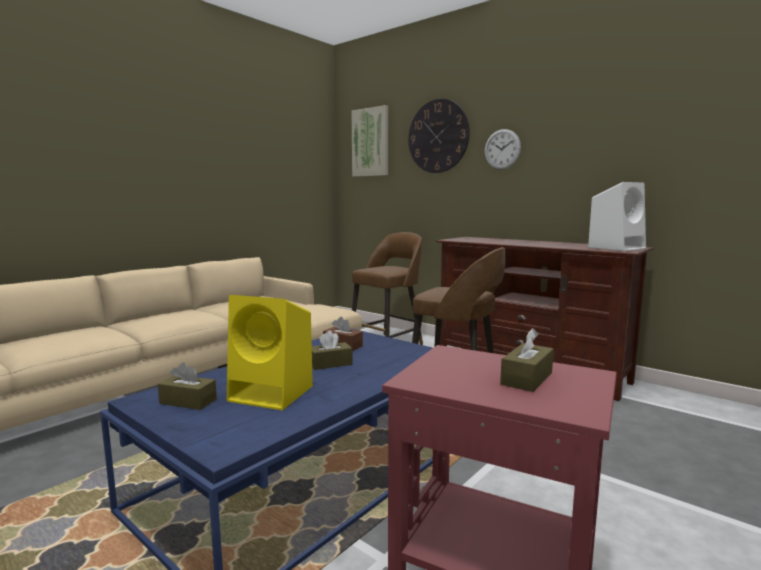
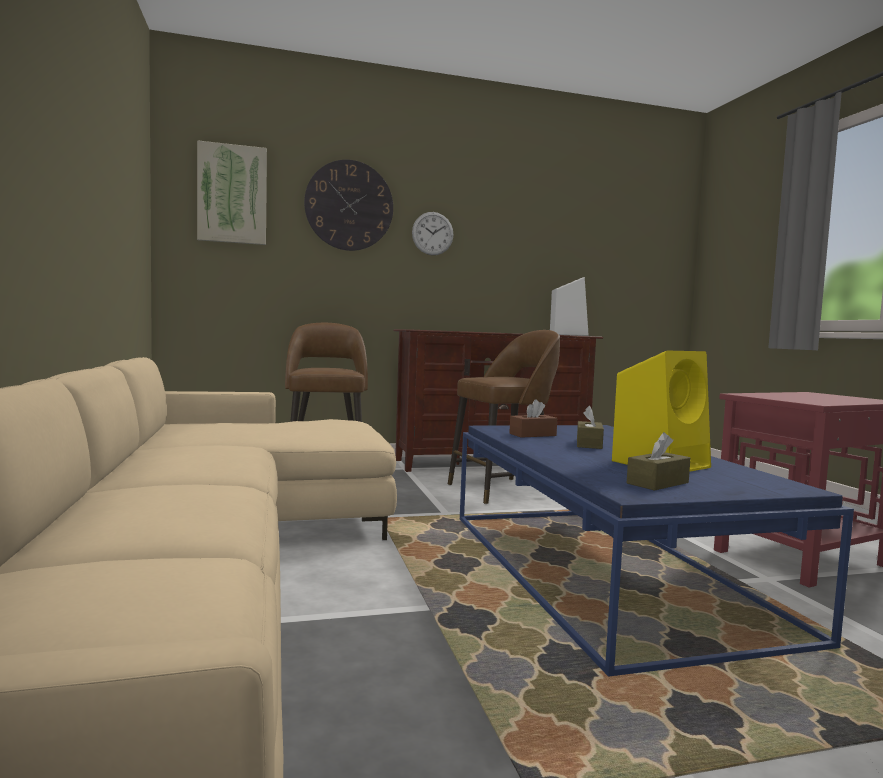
camera: 55 degrees left, 5 degrees down
(526, 378) = (818, 396): brown tissue box -> none

